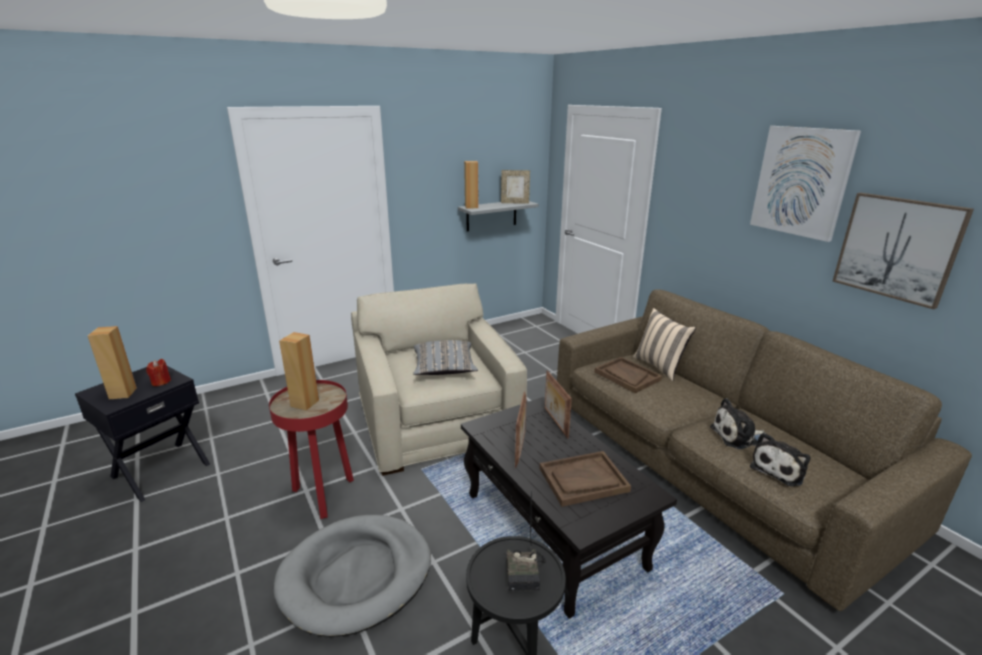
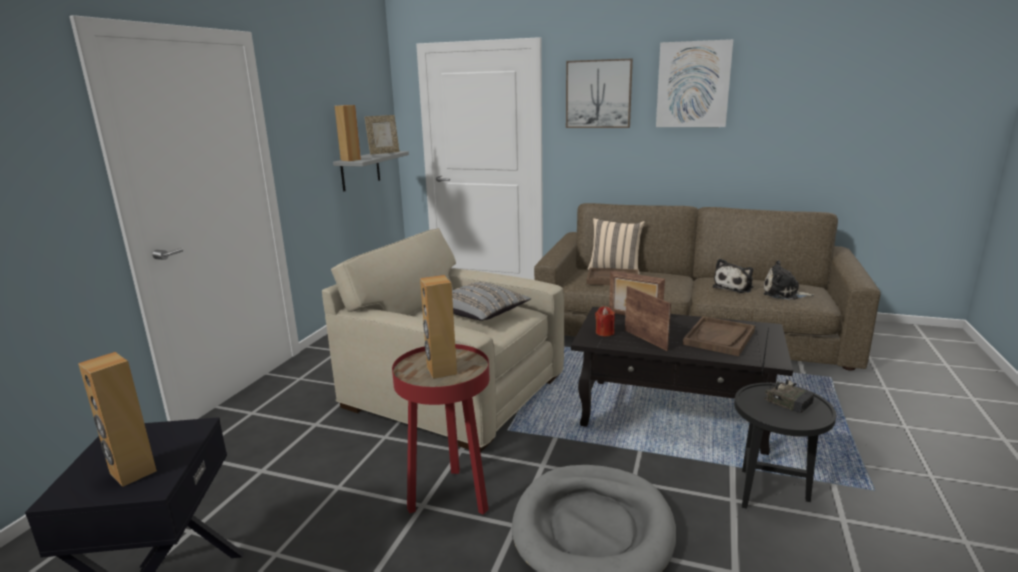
camera: 40 degrees left, 5 degrees down
(161, 382) = (172, 438): red candle -> red candle (604, 332)
(779, 469) = (783, 293): plush toy -> plush toy turned 105 degrees clockwise
(897, 248) = (774, 121): picture -> picture (598, 94)

